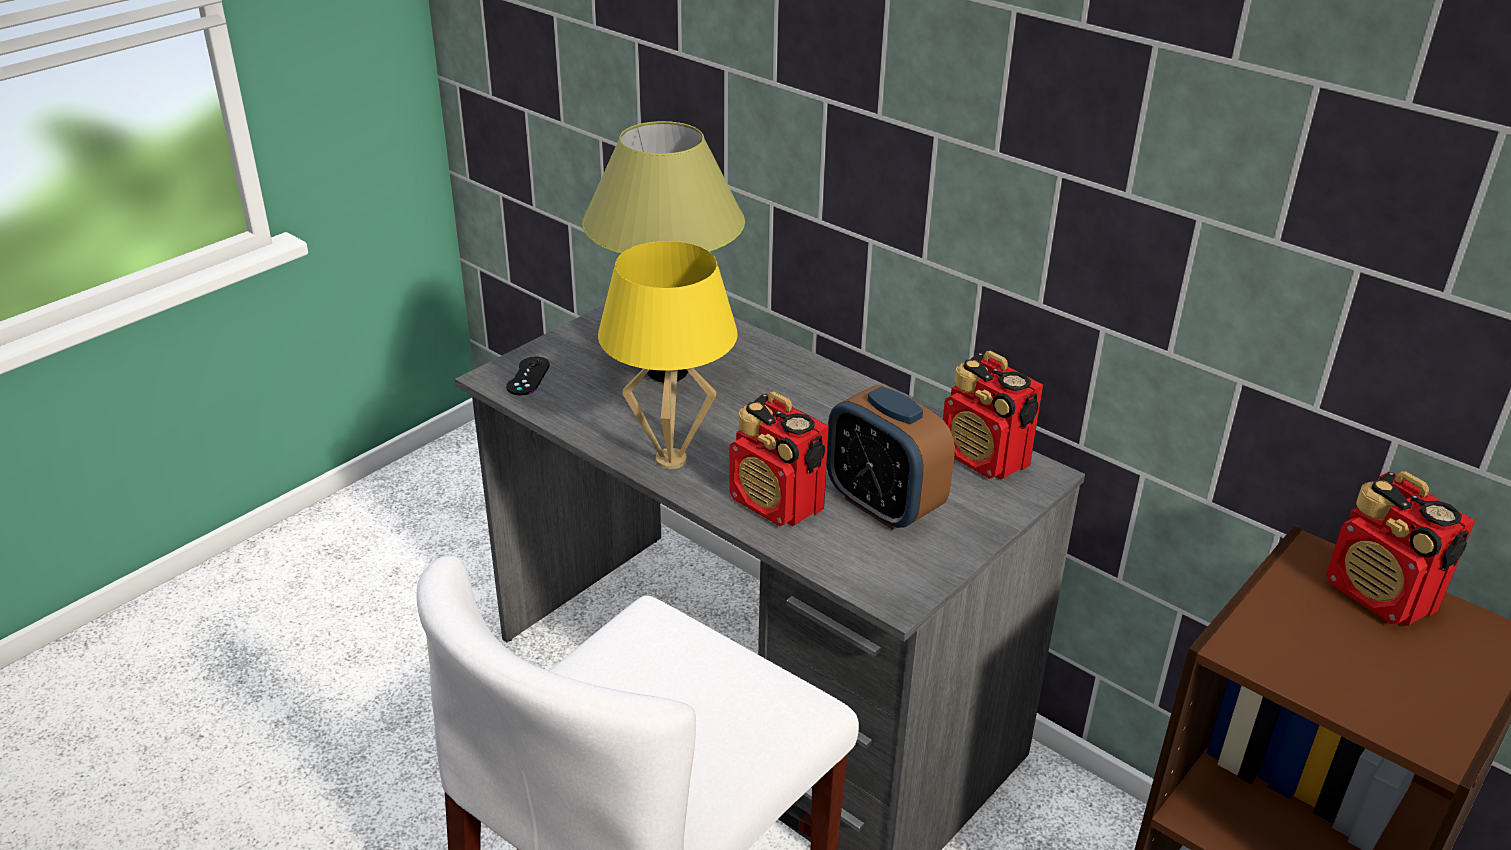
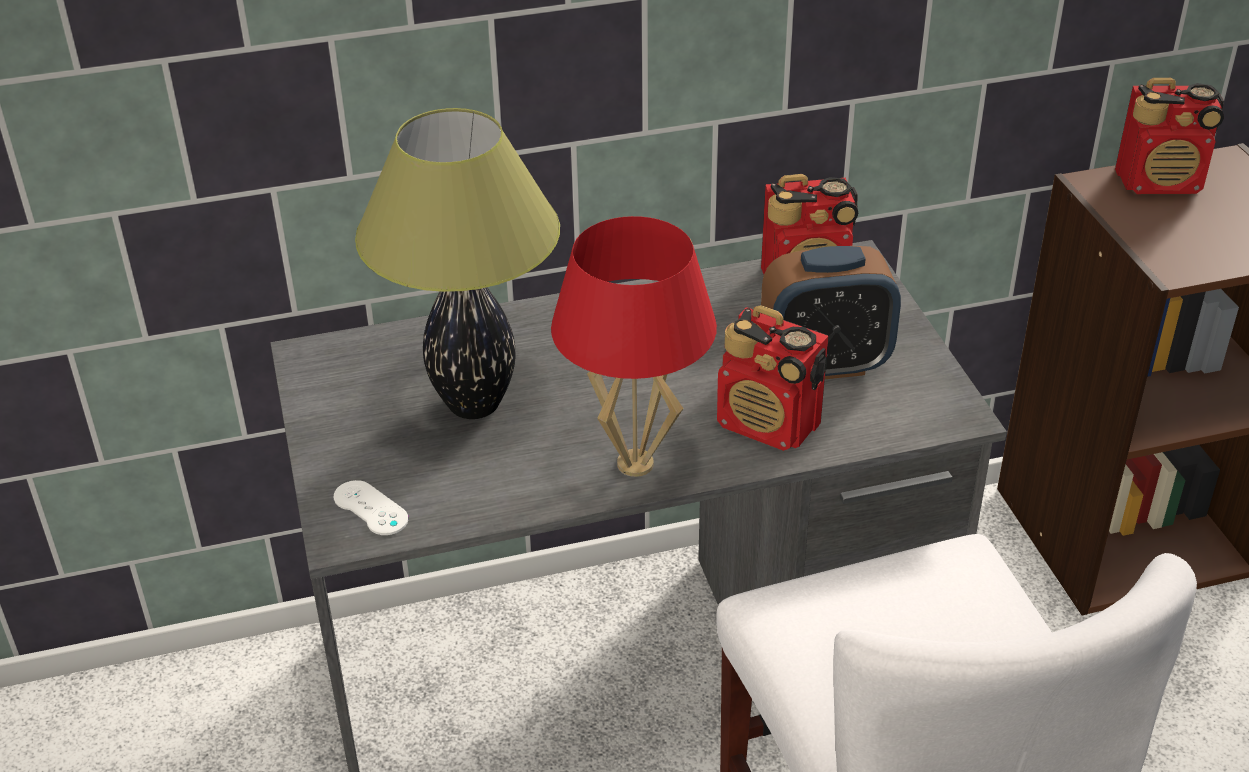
camera: 55 degrees left, 5 degrees up
(528, 376) = (370, 508): black game controller -> white game controller
(670, 460) = (634, 464): yellow table lamp -> red table lamp
(777, 504) = (769, 425): radio -> radio turned 45 degrees clockwise

